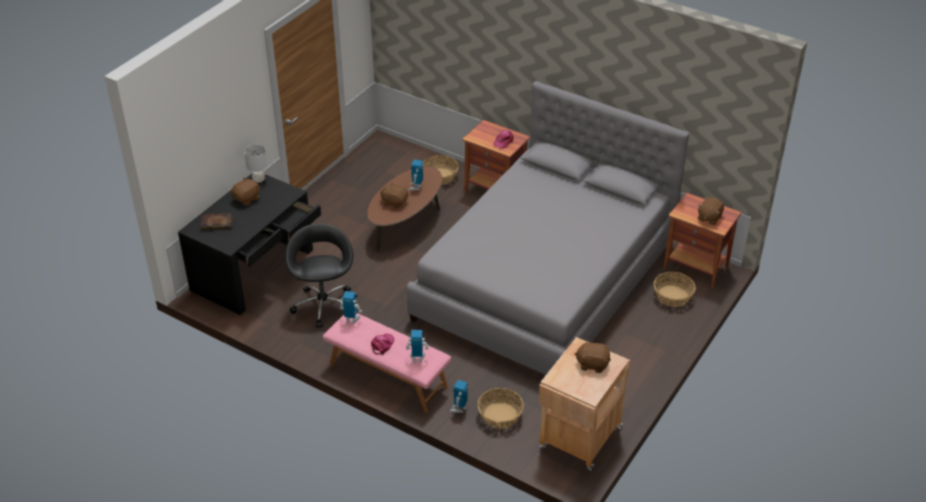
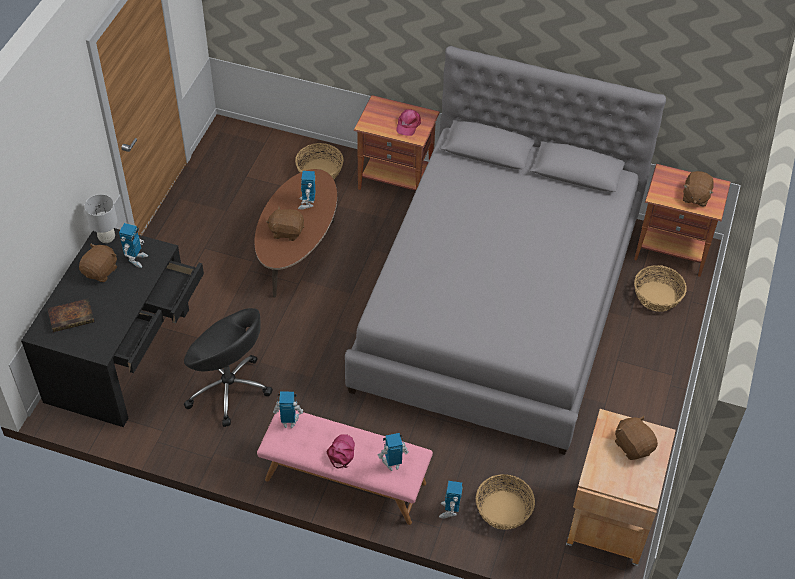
camera: 15 degrees left, 10 degrees up
(274, 195) = (136, 259): none -> toy robot
(324, 305) = (230, 391): black office chair -> black office chair turned 150 degrees clockwise
(592, 364) = (633, 445): brown plush toy -> brown plush toy turned 60 degrees clockwise

